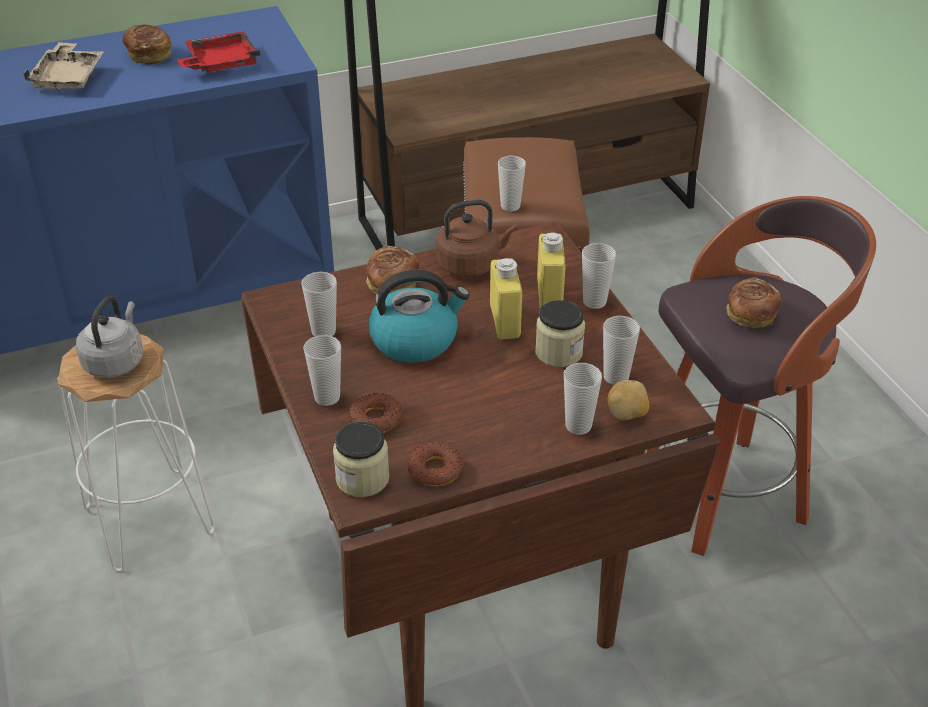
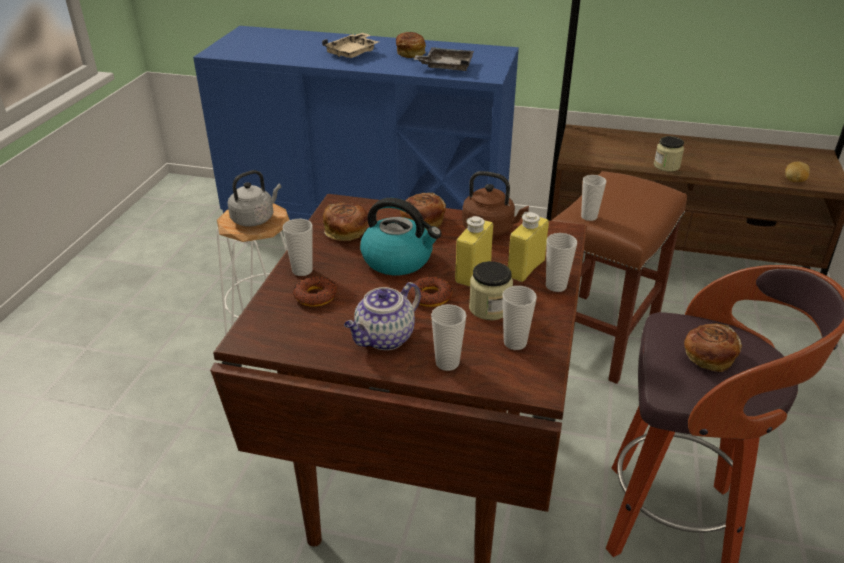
camera: 35 degrees right, 5 degrees down
(220, 63) = (446, 67): red tray -> grey tray
(323, 331) = (346, 232): cup -> bread
(362, 478) = (263, 328): jar -> jar (666, 166)
(435, 469) = (314, 344): donut -> donut (430, 296)
(495, 430) = (384, 338): none -> teapot
(627, 414) = (494, 372): potato -> potato (794, 181)

